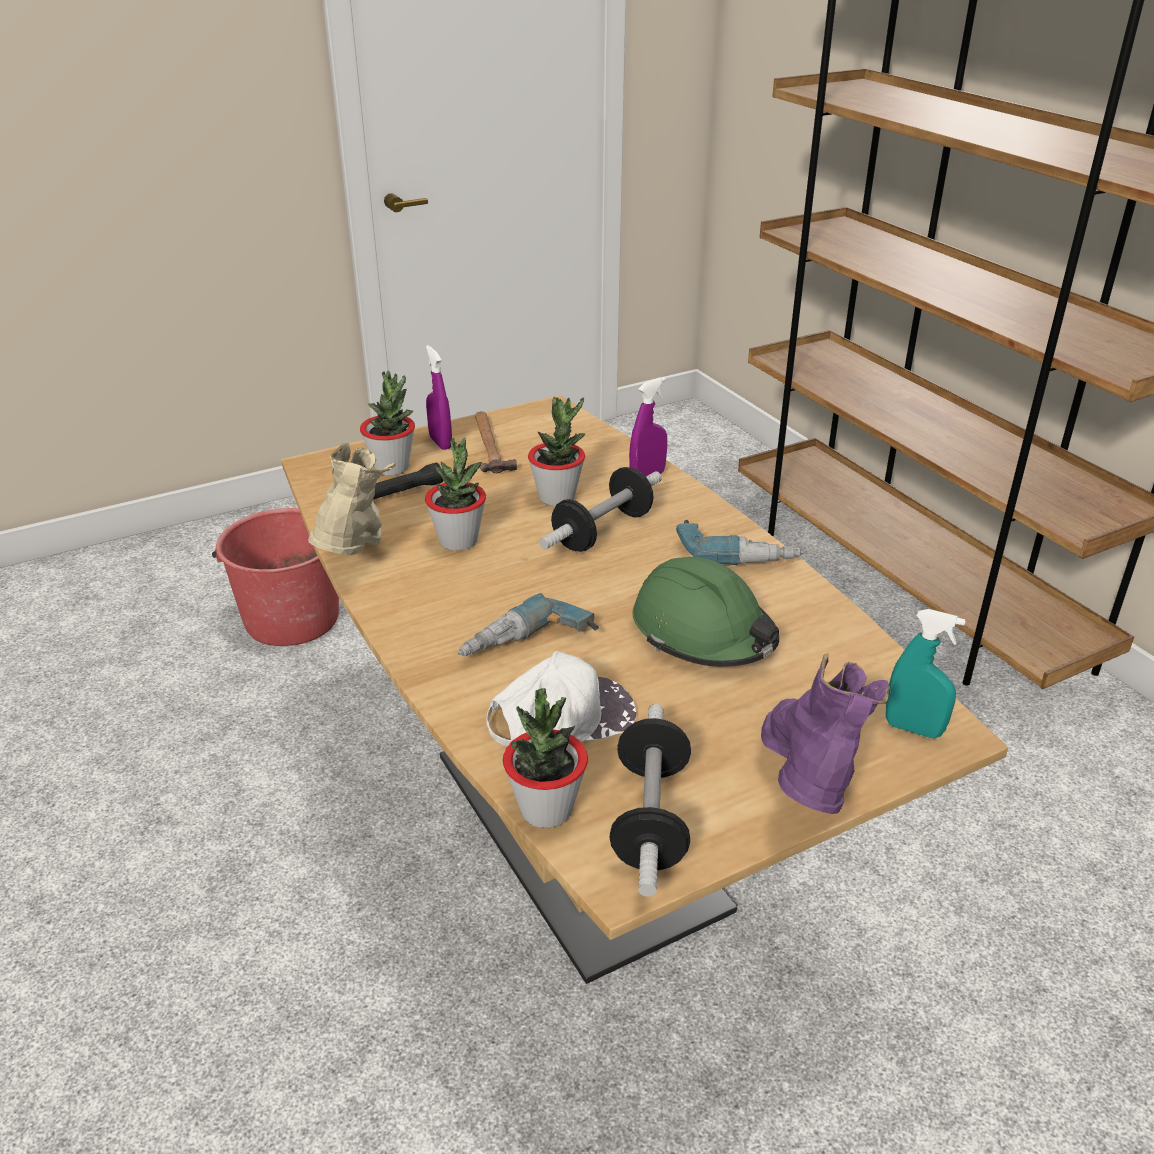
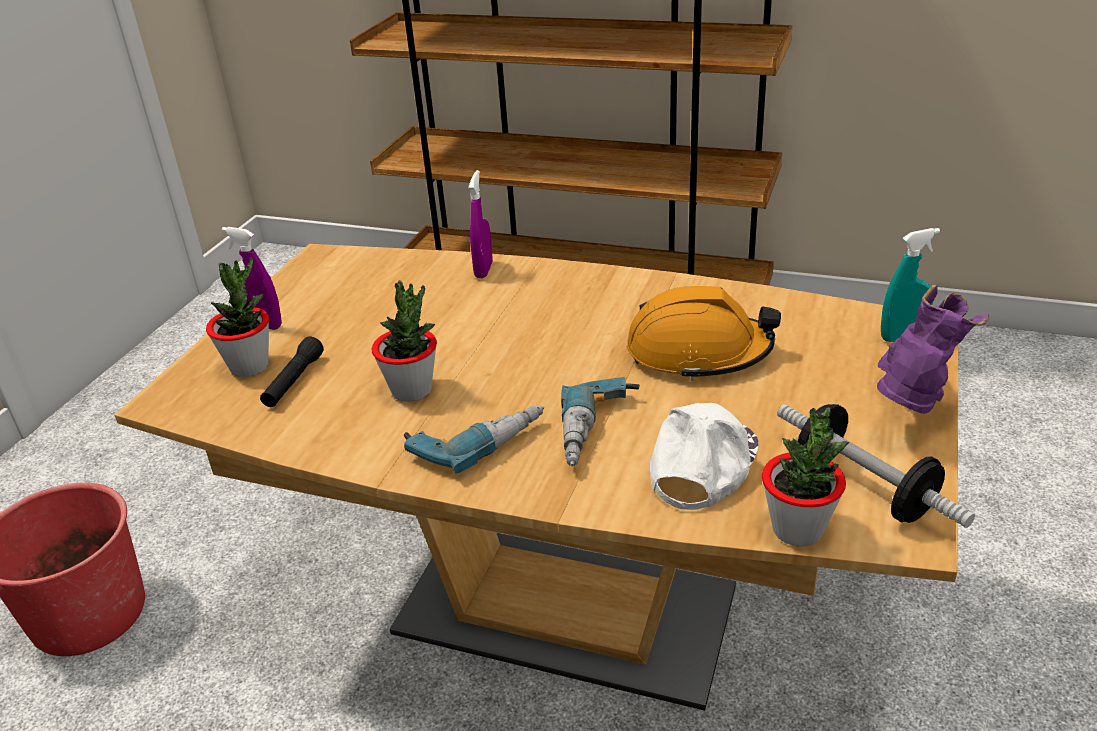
camera: 40 degrees left, 0 degrees up
(355, 555) = (337, 451): beige boot -> none
(490, 445) = (314, 307): hammer -> none
(557, 497) = (439, 318): potted plant -> none
(602, 531) = (515, 324): dumbbell -> none
(703, 633) = (698, 352): green hard hat -> orange hard hat
(737, 552) = (631, 289): power drill -> power drill (476, 439)
(806, 789) = (910, 407): purple boot -> purple boot turned 60 degrees clockwise

